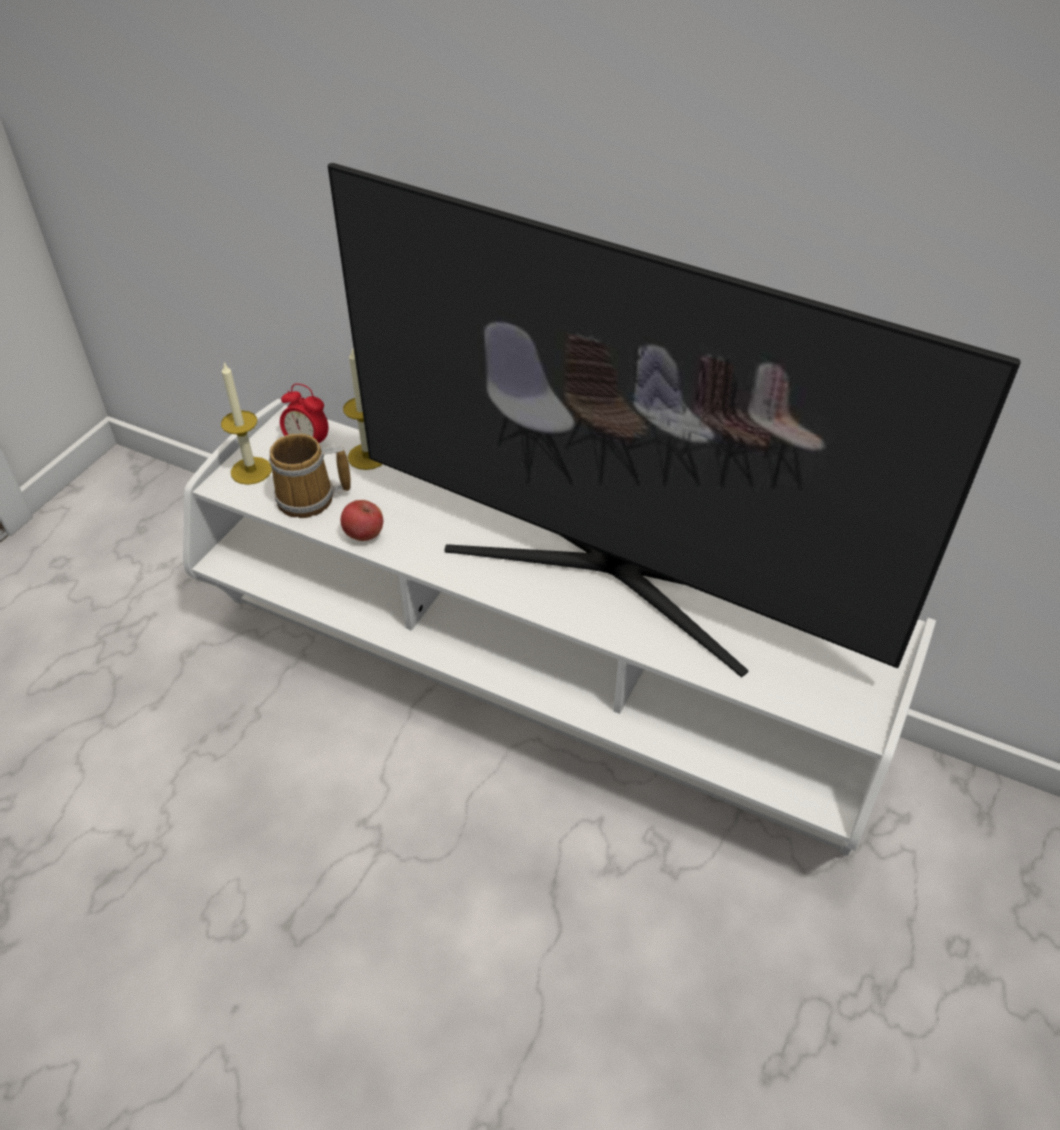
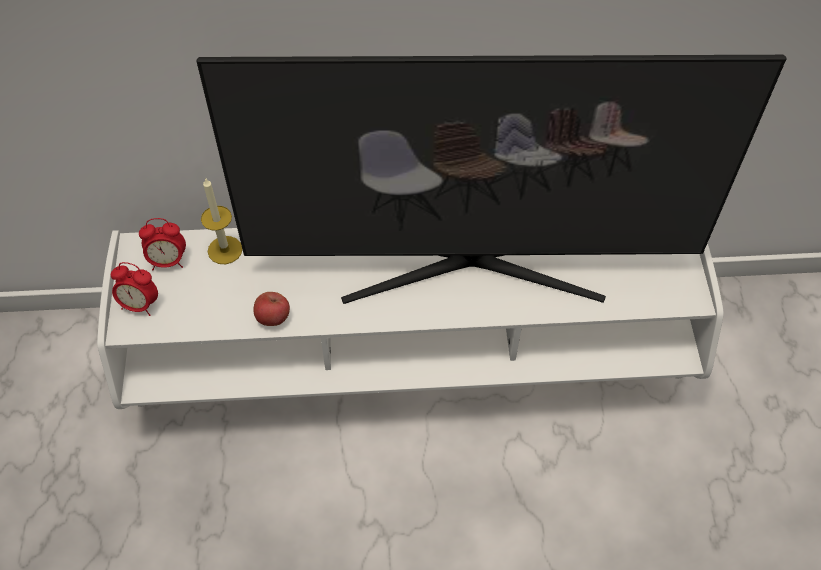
camera: 30 degrees left, 10 degrees up
(251, 470) = (140, 305): candle -> alarm clock
(310, 499) = (208, 308): mug -> none

